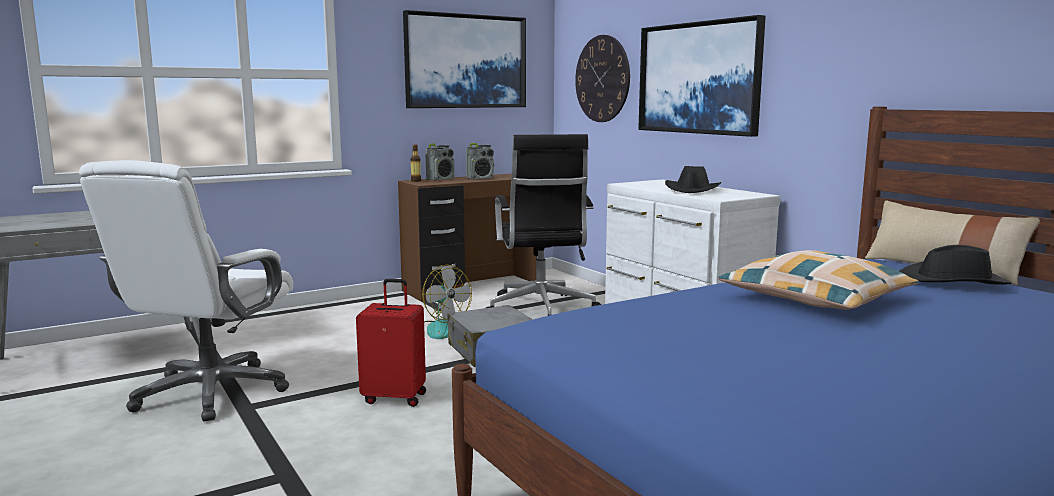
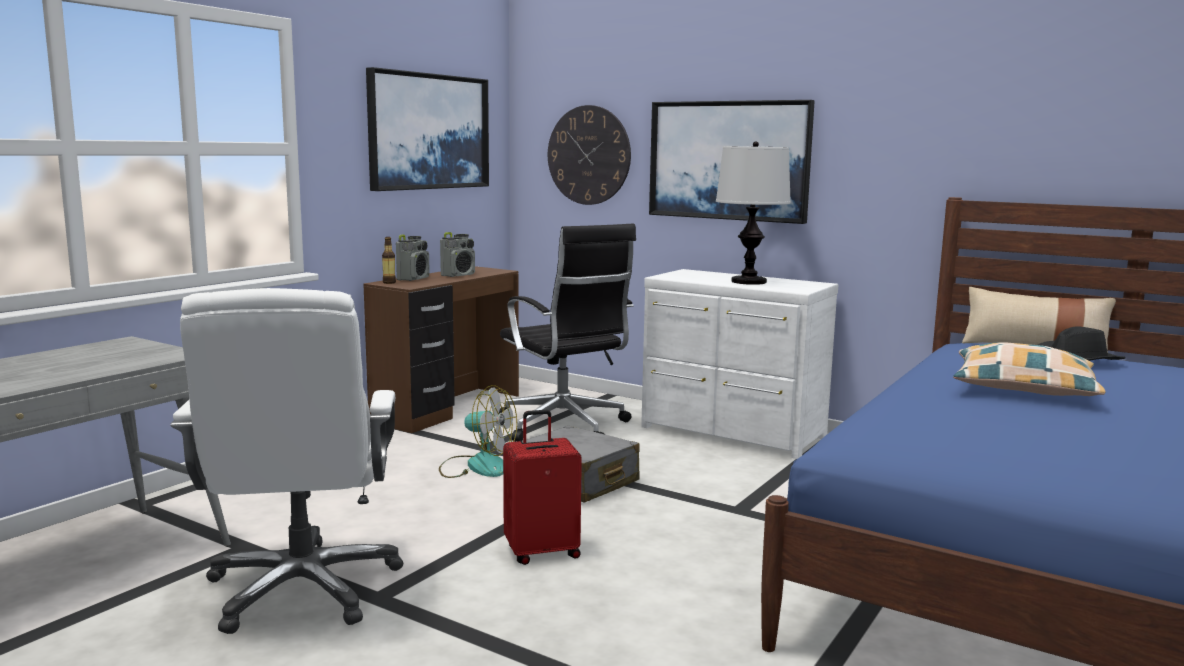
camera: 25 degrees left, 0 degrees up
(692, 190) = (749, 281): black hat -> table lamp

